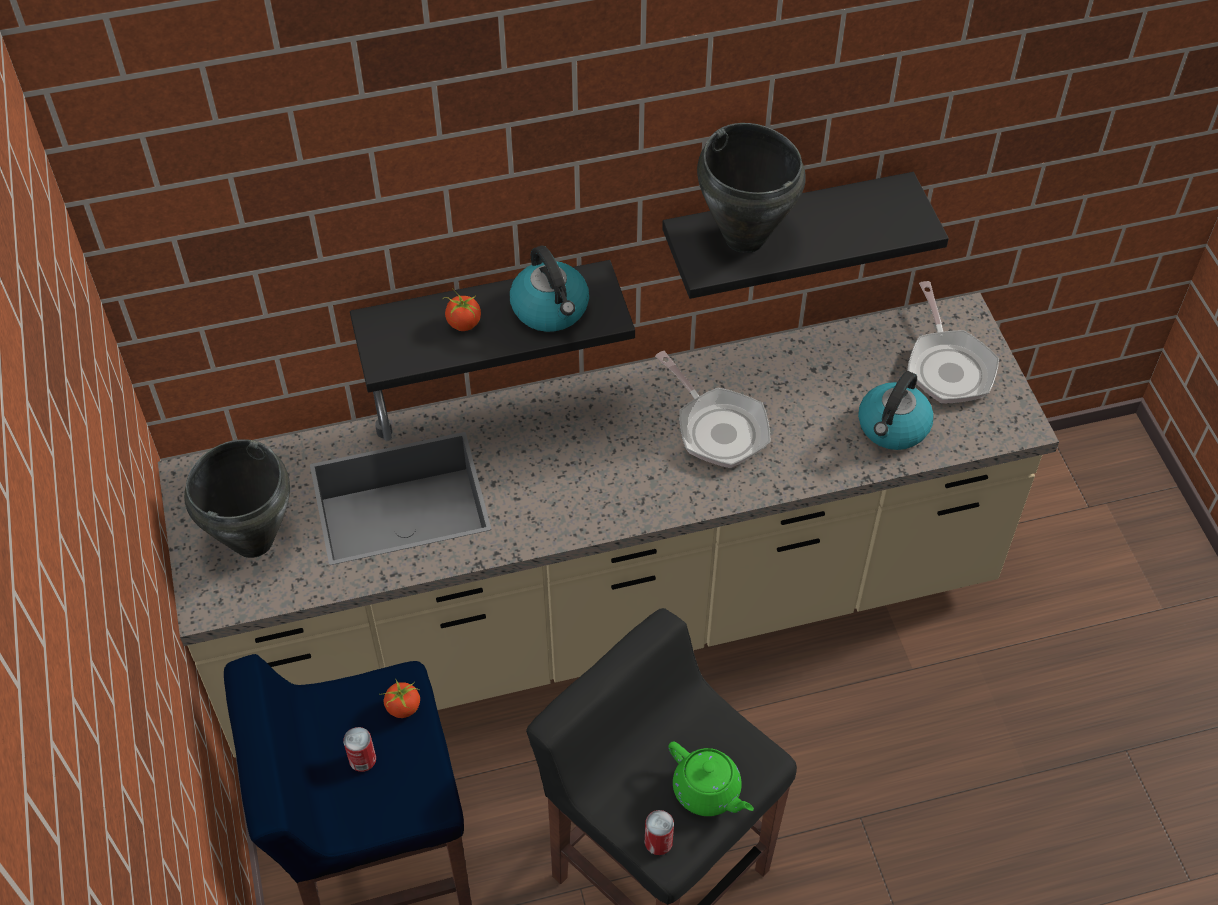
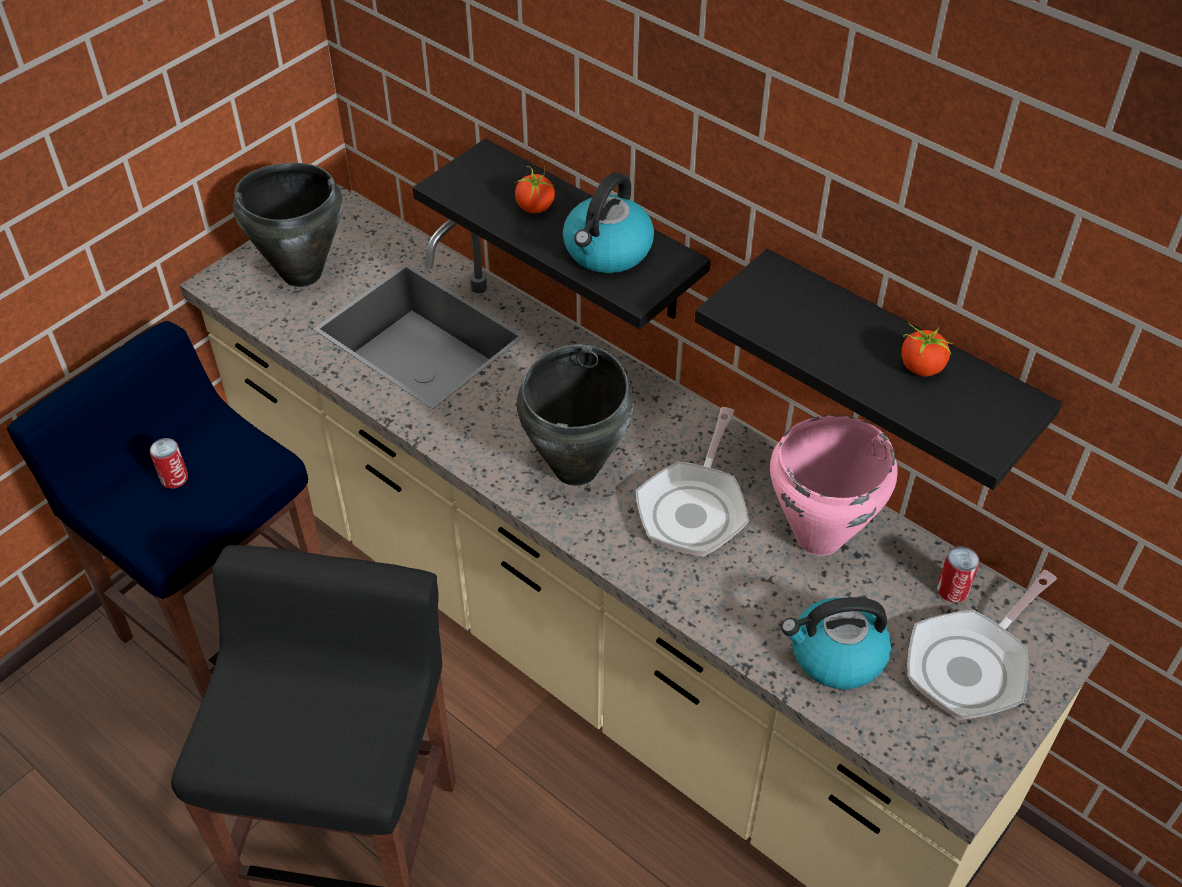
camera: 55 degrees right, 5 degrees down
(403, 708) = (243, 476): tomato -> tomato (921, 367)
(658, 842) = (219, 741): can -> can (952, 590)
(708, 791) = (301, 752): green teapot -> none
(745, 237) = (808, 315): black cooking pot -> black cooking pot (577, 468)
(794, 377) = (817, 536): none -> pink cooking pot

